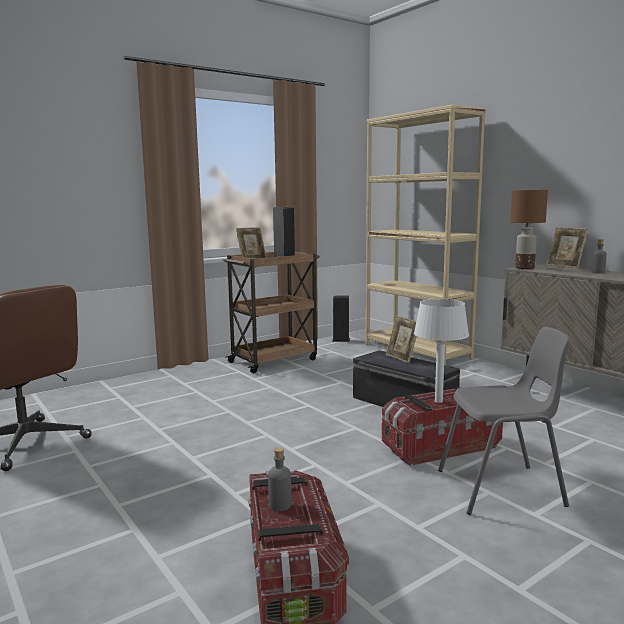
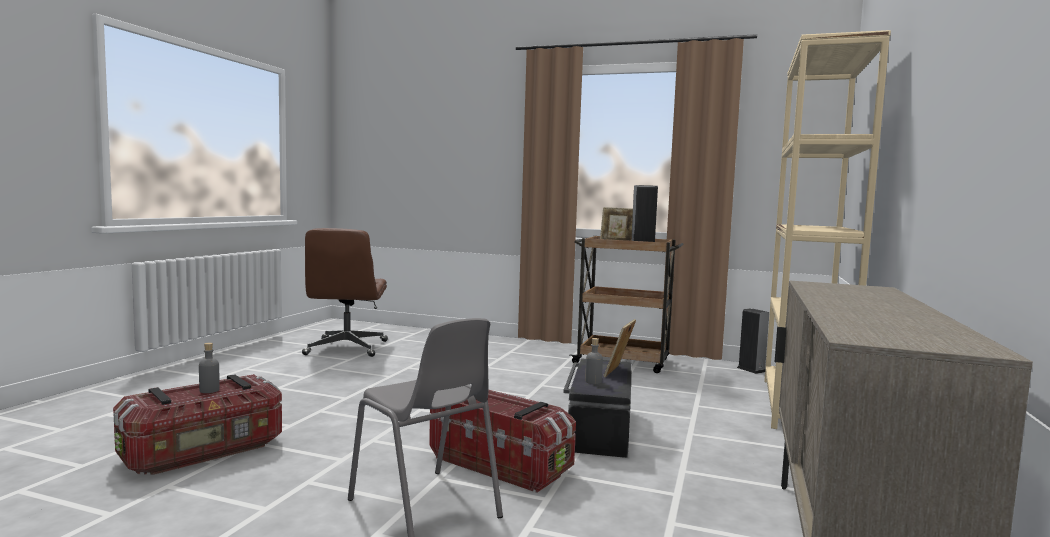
camera: 55 degrees right, 5 degrees down
(438, 401) = (498, 404): white table lamp -> none
(524, 268) = (816, 283): brown table lamp -> none
(565, 266) = (905, 293): picture frame -> none
(598, 272) = (875, 302): grey bottle -> grey bottle (593, 381)

